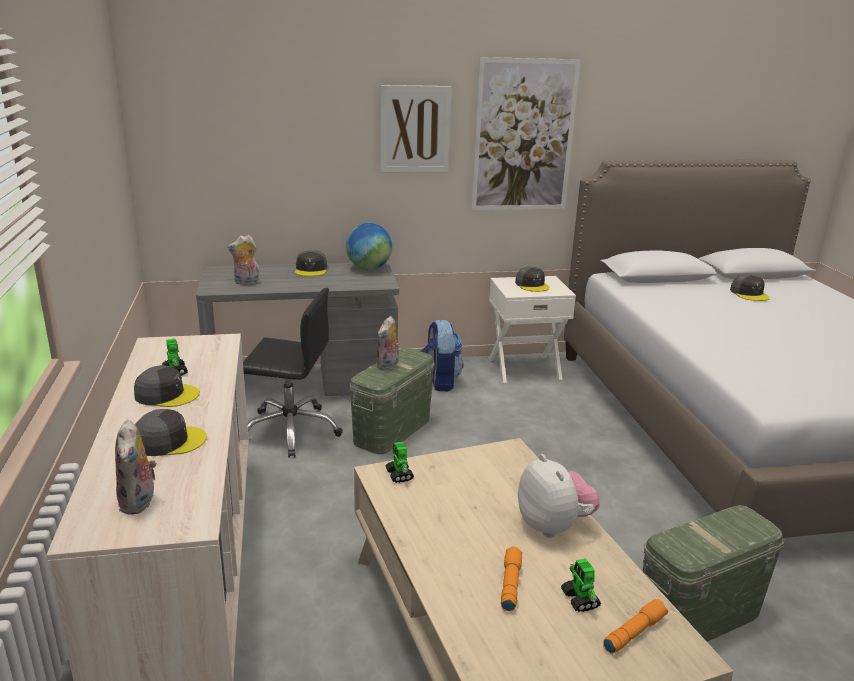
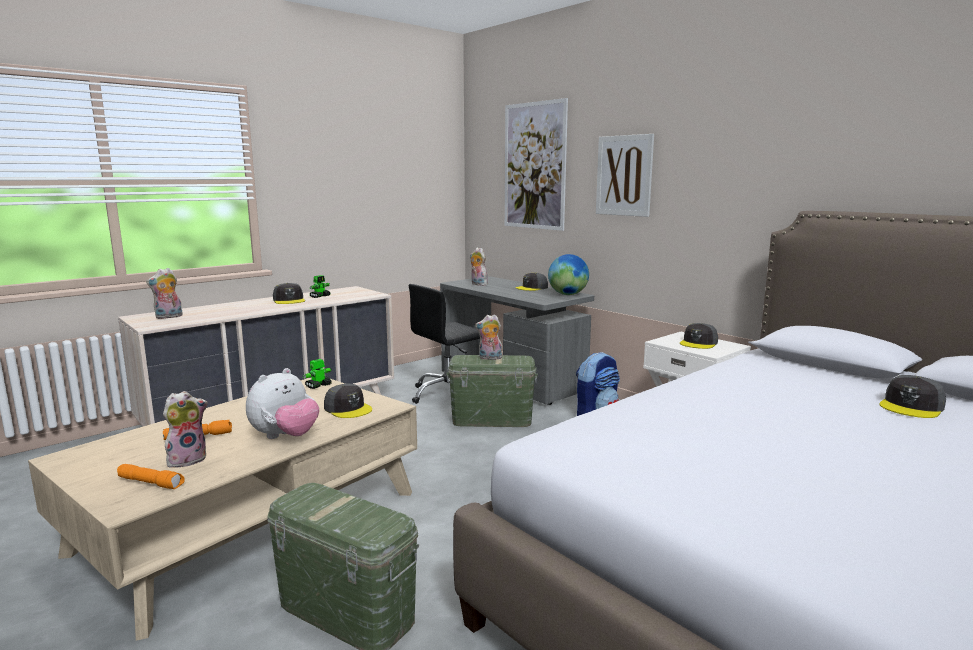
camera: 60 degrees right, 10 degrees down
(169, 441) = (235, 309): grey cap -> grey cap (348, 408)
(291, 430) = (448, 394): black office chair -> black office chair turned 75 degrees clockwise
(523, 136) = (722, 182): picture -> picture (534, 166)
(580, 600) = (188, 459): toy robot -> plush toy

